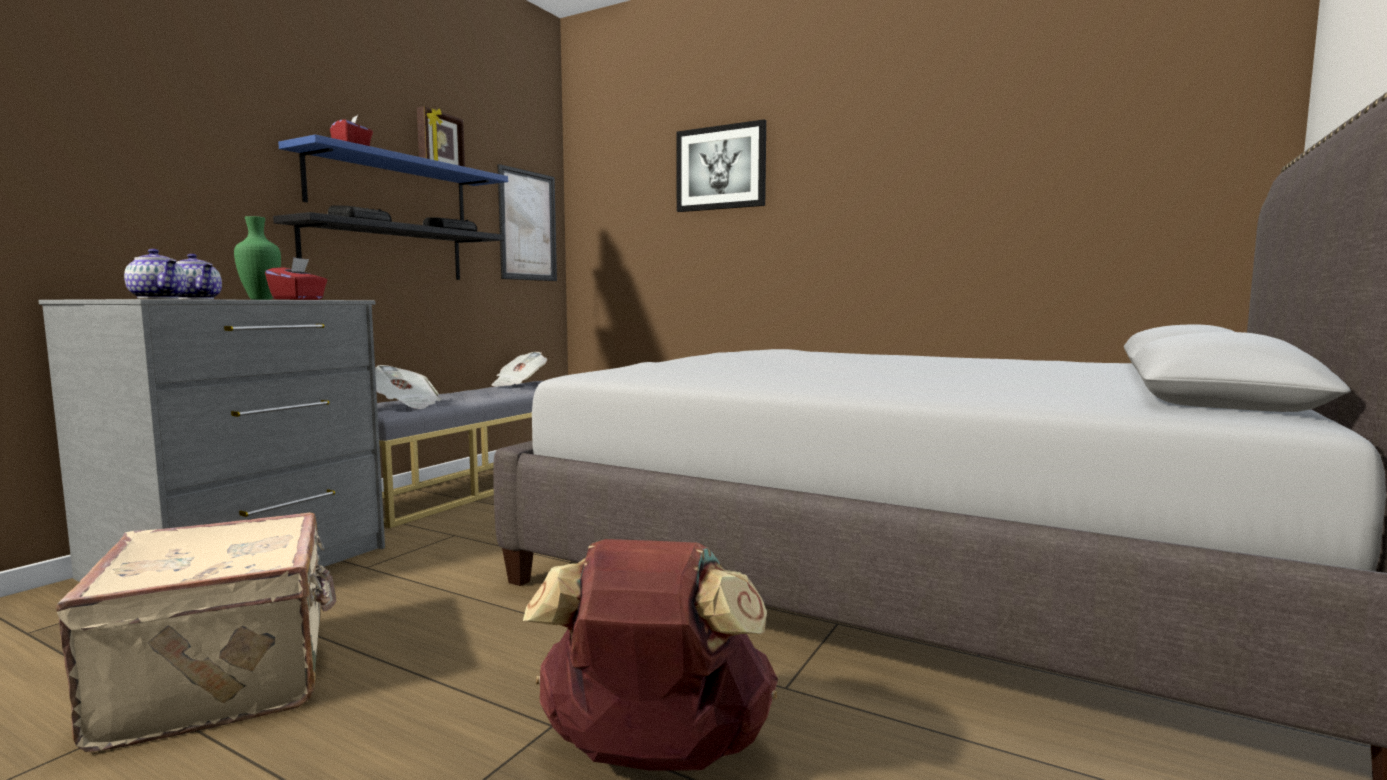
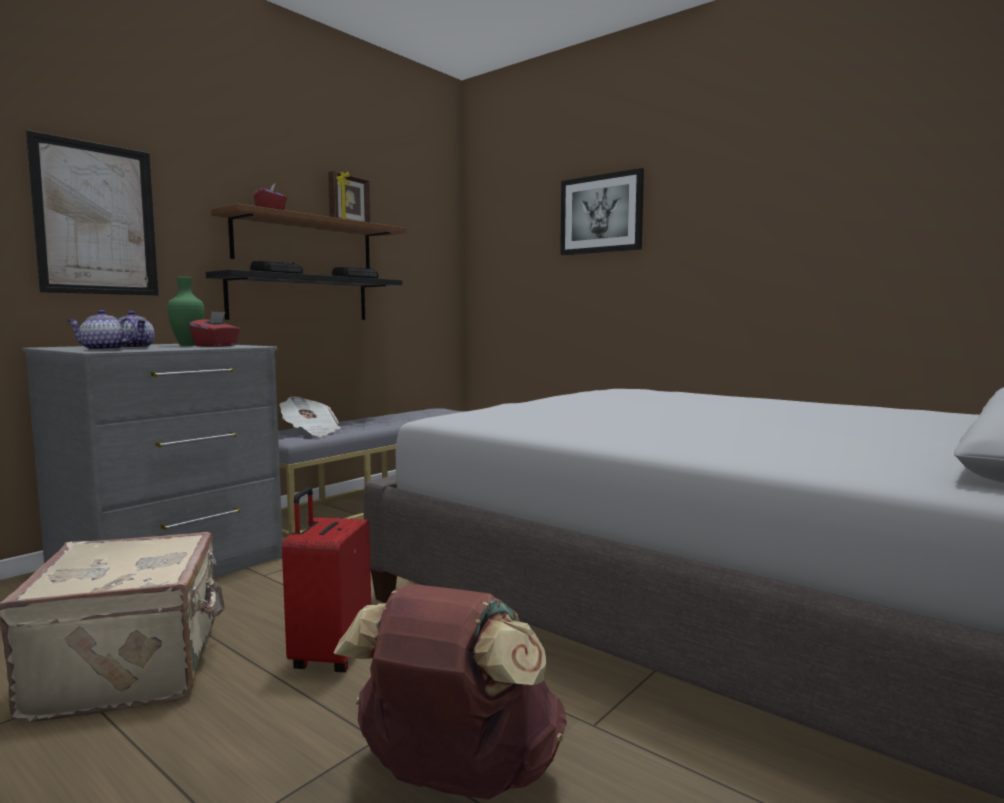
camera: 10 degrees right, 0 degrees up
(160, 298) = (103, 350): teapot -> teapot turned 135 degrees clockwise
(390, 188) = (305, 243): blue shelf -> brown shelf
(471, 644) = (330, 655): none -> red suitcase
(518, 384) = (415, 412): newspaper -> none
(527, 226) = (428, 269): picture -> picture (96, 219)

